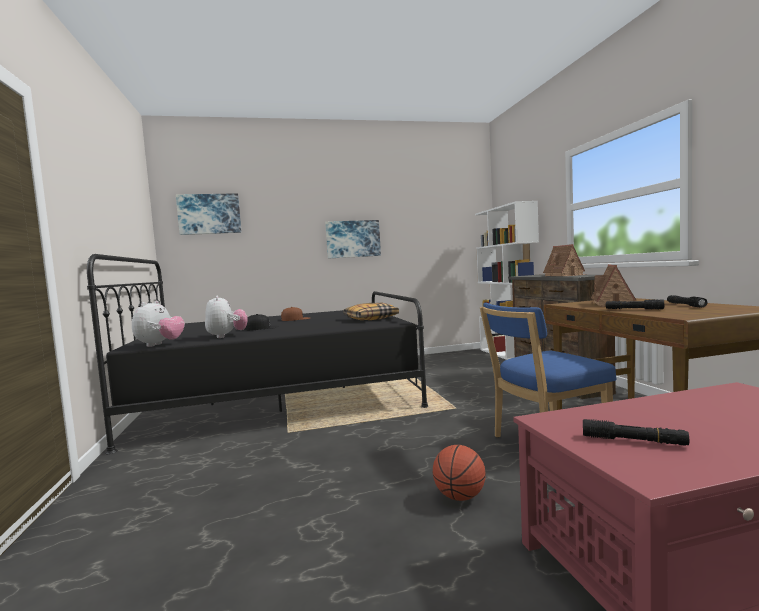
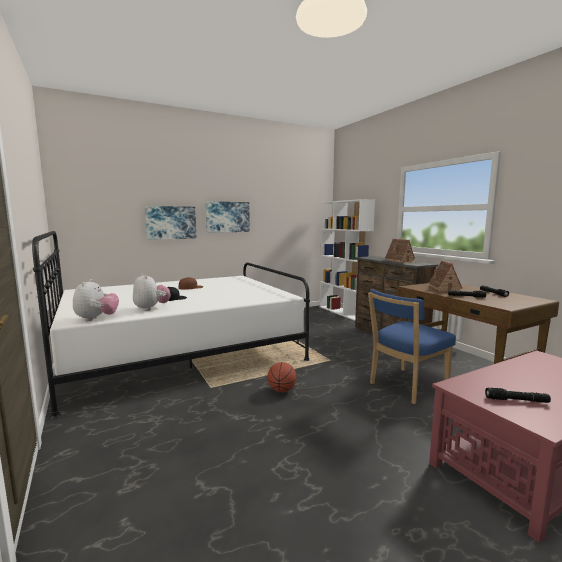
camera: 15 degrees left, 5 degrees up
(209, 214) = (101, 187): picture -> picture (171, 222)
(280, 396) = (180, 353): black bed -> white bed
(370, 319) = (259, 290): pillow -> none
(460, 497) = (372, 433): basketball -> basketball (282, 390)

